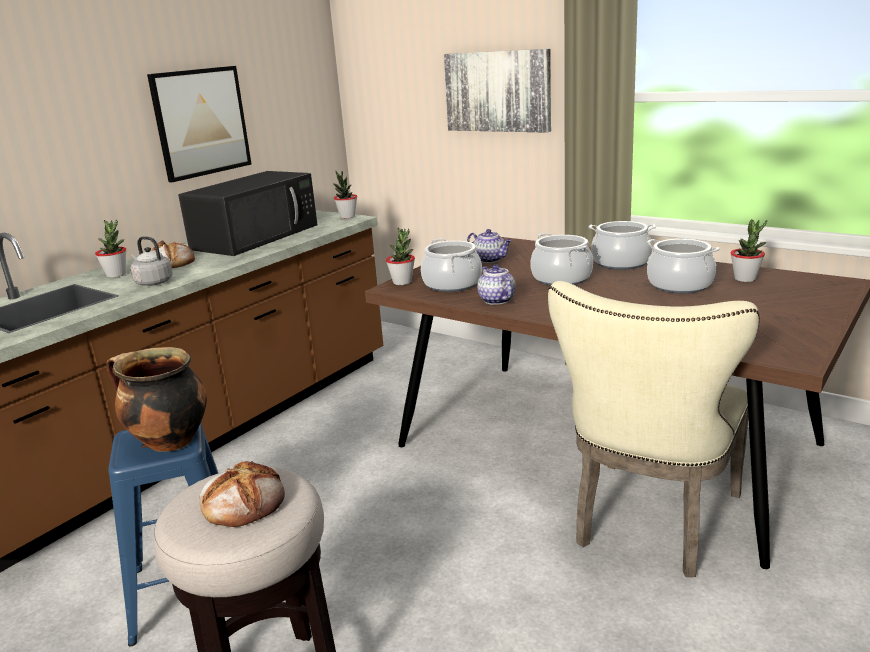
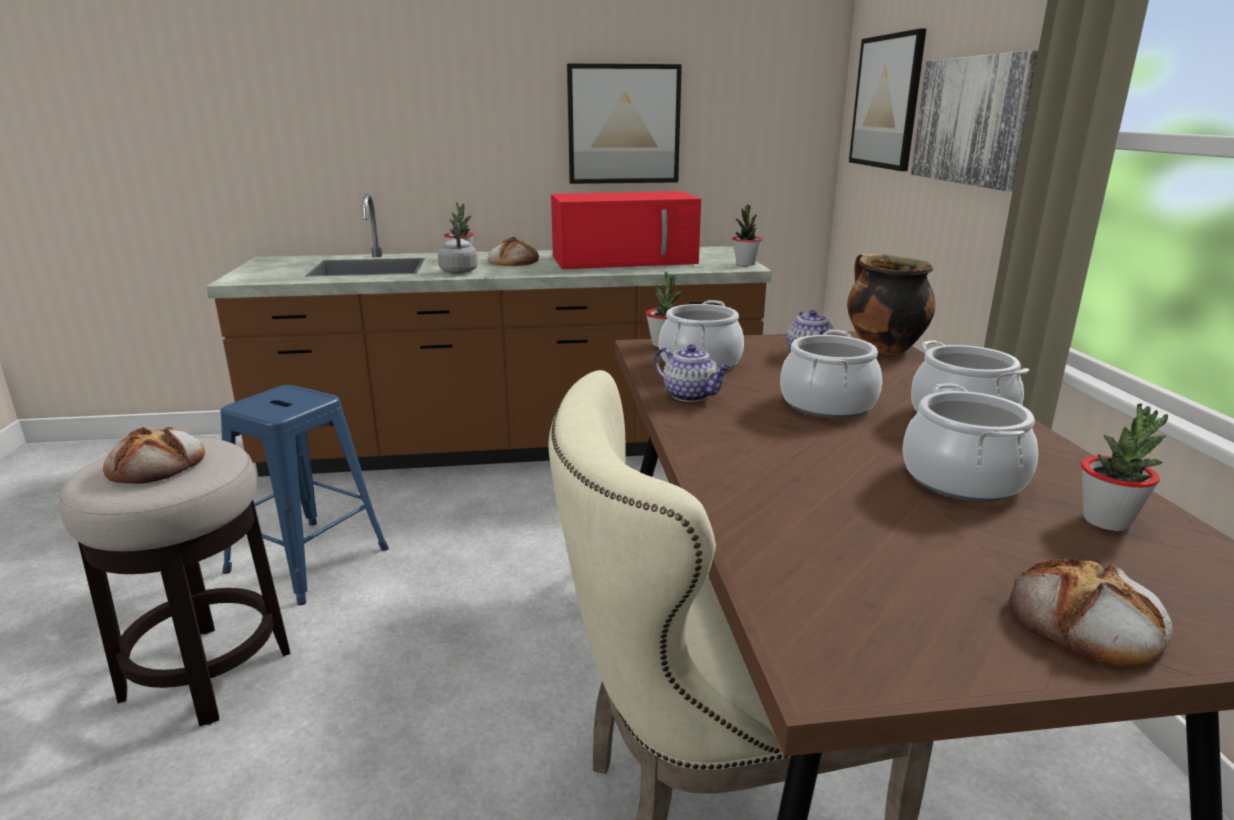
camera: 45 degrees right, 0 degrees up
(168, 442) = (282, 405): cooking pot -> cooking pot (882, 348)
(257, 236) = (626, 259): black microwave -> red microwave
(397, 82) = (886, 102): none -> picture
(496, 300) = (691, 395): teapot -> teapot turned 105 degrees clockwise
(808, 310) = (1086, 623): none -> bread

